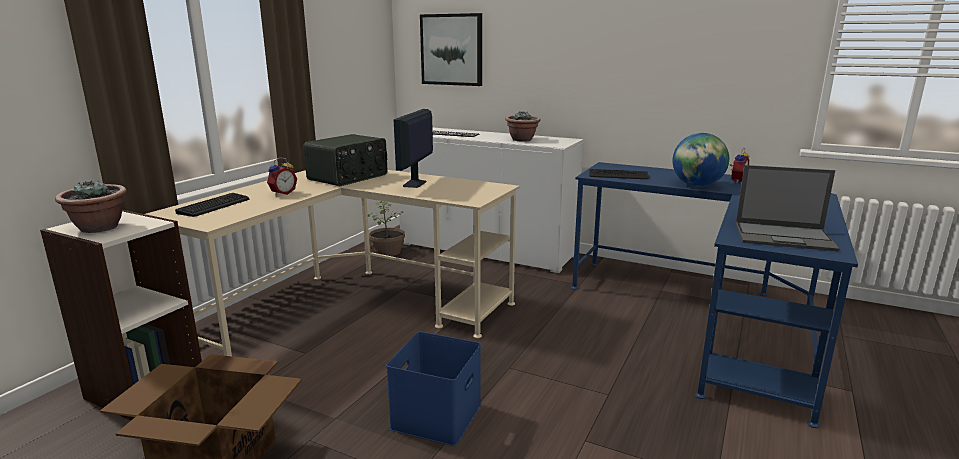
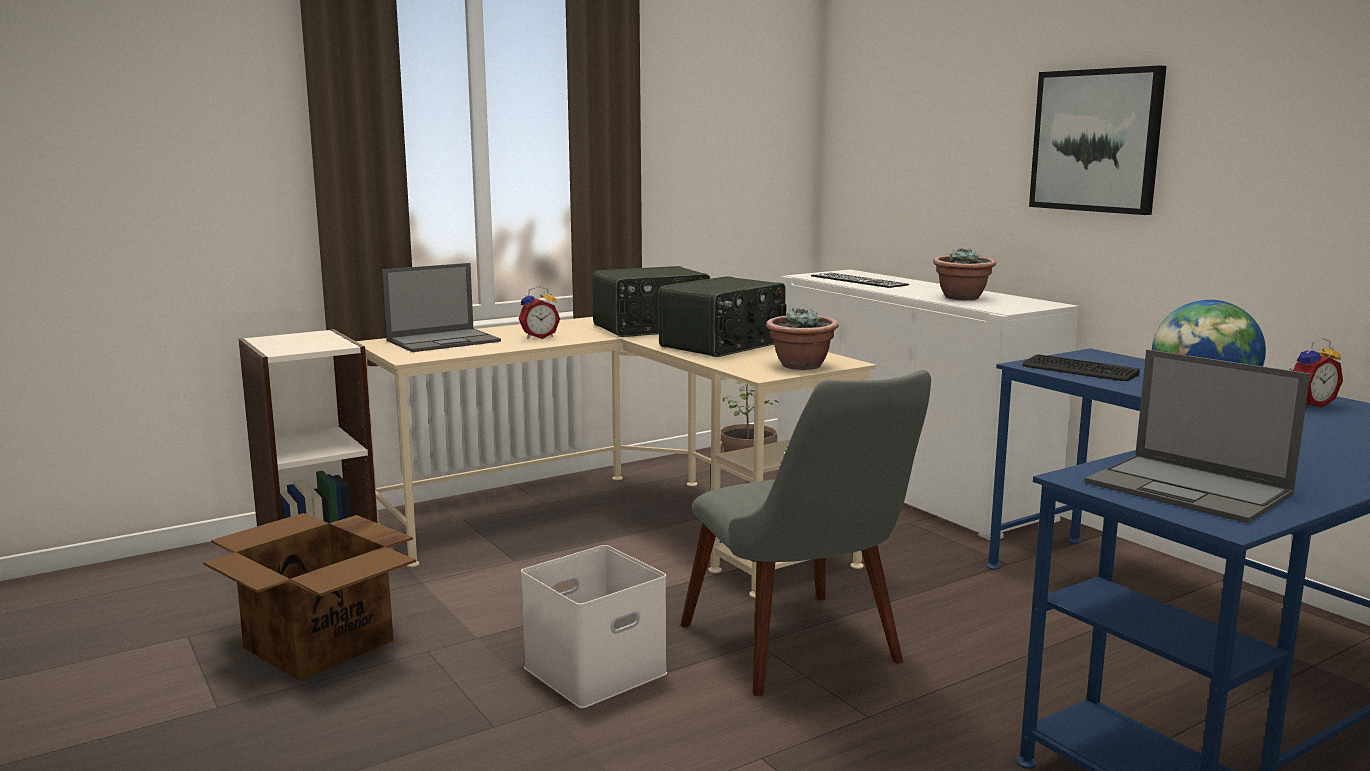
camera: 30 degrees right, 5 degrees down
(99, 228) = (286, 343): potted plant -> potted plant (801, 366)
(214, 206) = (444, 341): keyboard -> laptop
(414, 184) = (724, 345): monitor -> radio
(436, 415) = (595, 669): blue storage box -> white storage box
(452, 50) = (895, 144): picture -> picture (1096, 140)
(540, 366) = (805, 654): none -> grey chair

